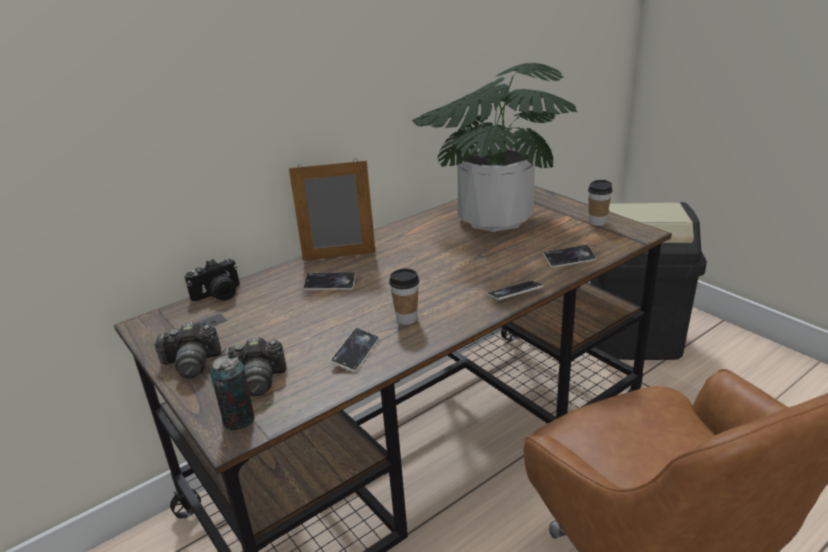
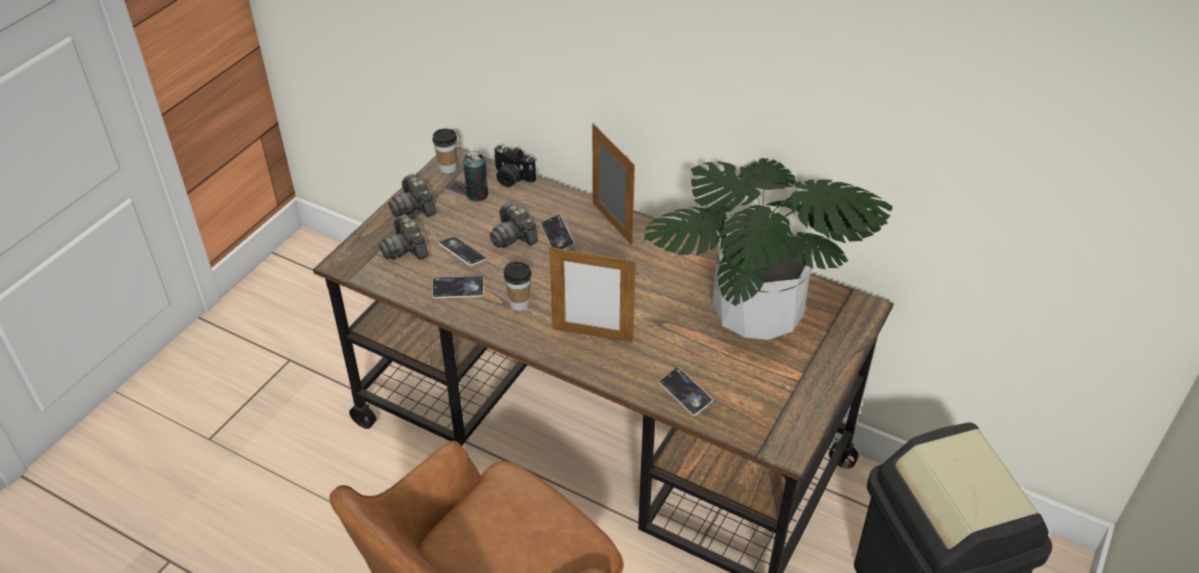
camera: 65 degrees right, 15 degrees up
(239, 420) = (359, 259): can -> can (477, 195)
(306, 307) = (513, 236): none -> camera
(475, 288) = (592, 335): none -> picture frame
(514, 293) = (593, 365): phone -> phone (462, 253)
(597, 222) = (795, 404): cup -> cup (448, 168)

